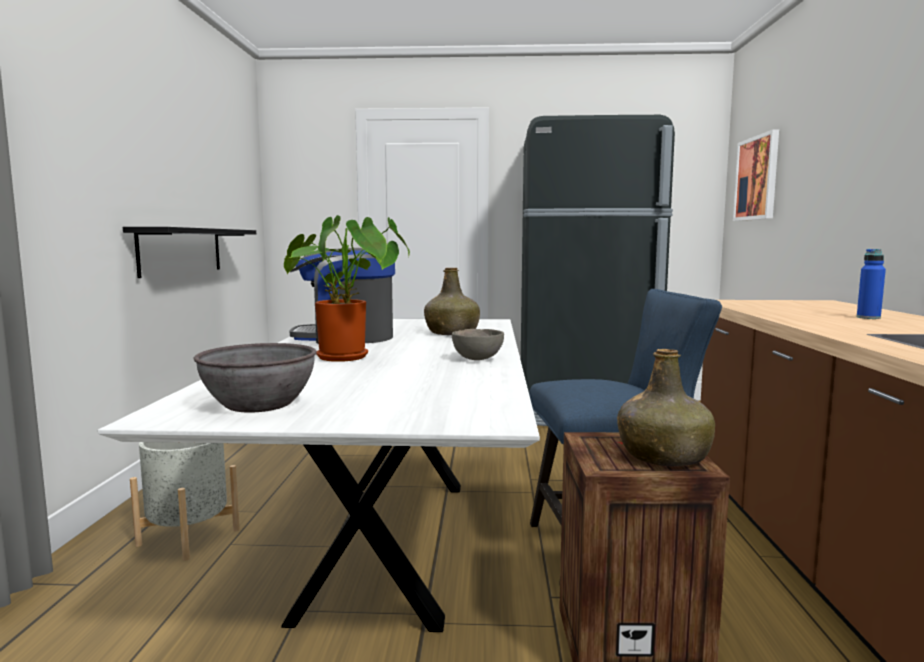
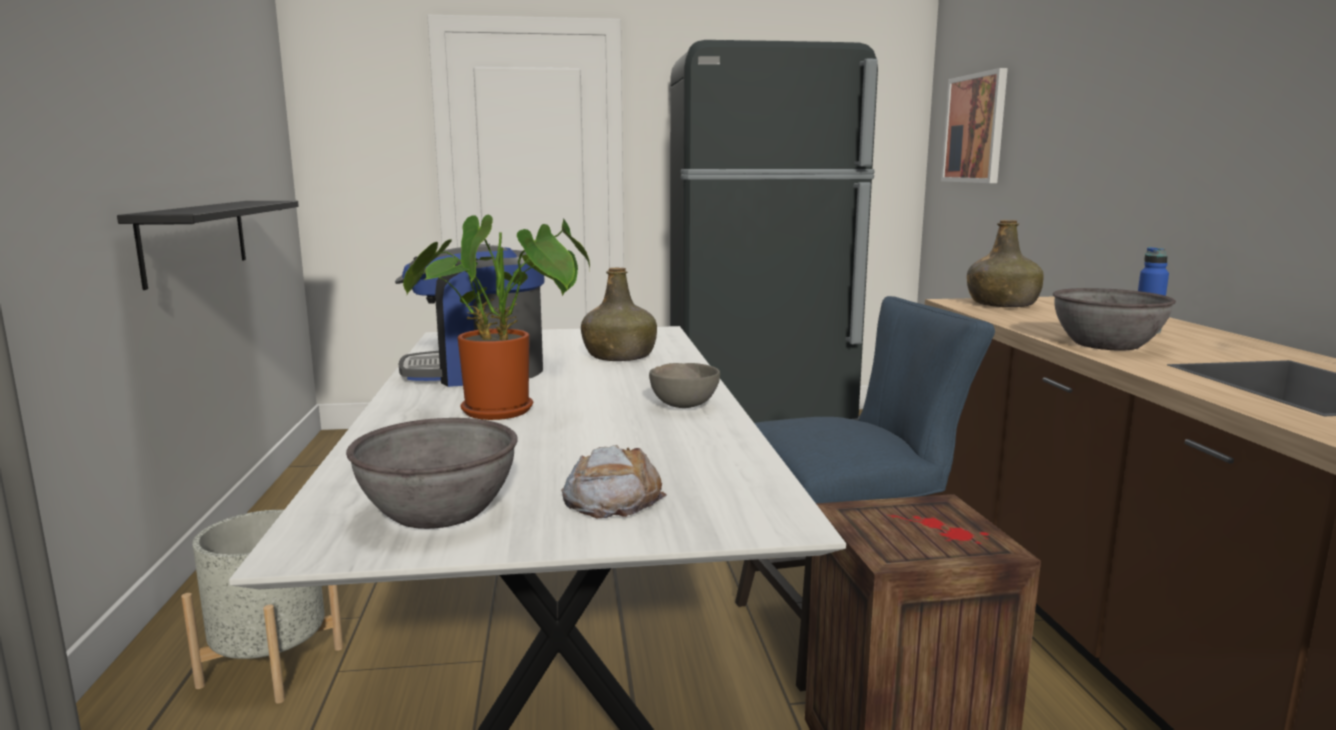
camera: 10 degrees left, 5 degrees up
(384, 403) = (612, 497): none -> bread
(664, 456) = (952, 534): green bottle -> green bottle (1002, 304)
(824, 323) = (1106, 344): none -> grey bowl

